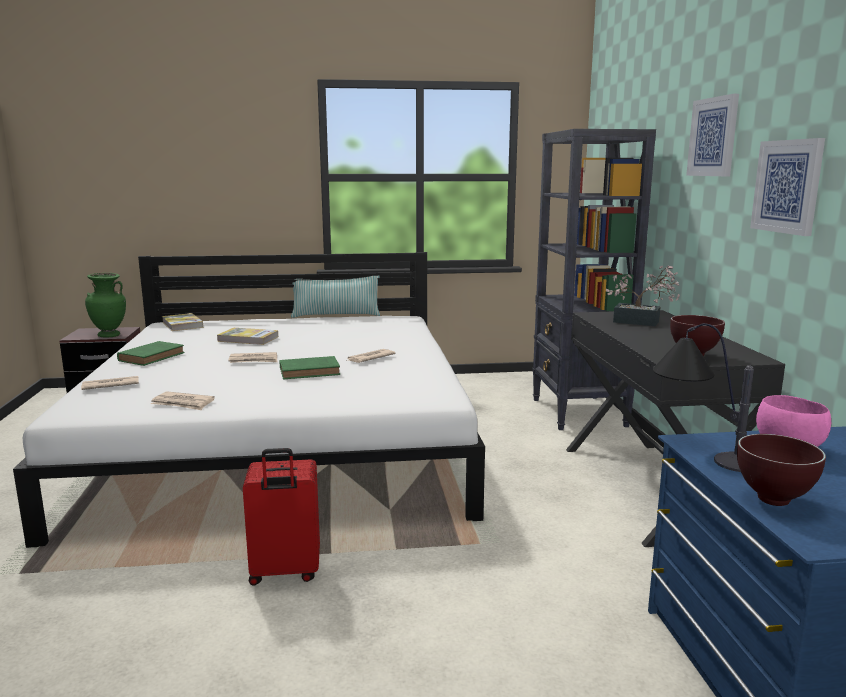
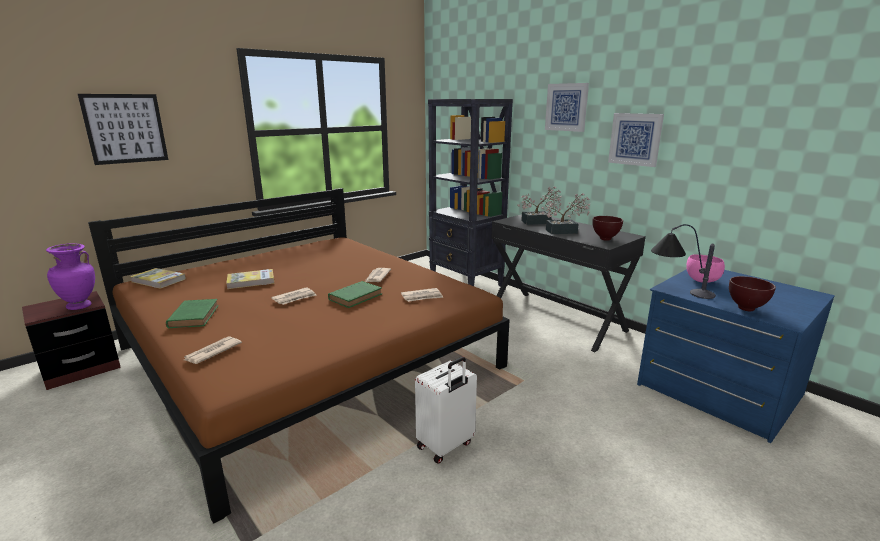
camera: 35 degrees left, 5 degrees up
(109, 335) = (80, 306): green vase -> purple vase
(183, 403) = (311, 348): newspaper -> newspaper (422, 297)
(193, 167) = (125, 128): none -> picture
(283, 441) = (307, 356): white bed -> brown bed
(285, 572) = (446, 446): red suitcase -> white suitcase
(336, 315) = (282, 247): pillow -> none
(652, 337) = (565, 231): none -> potted plant

